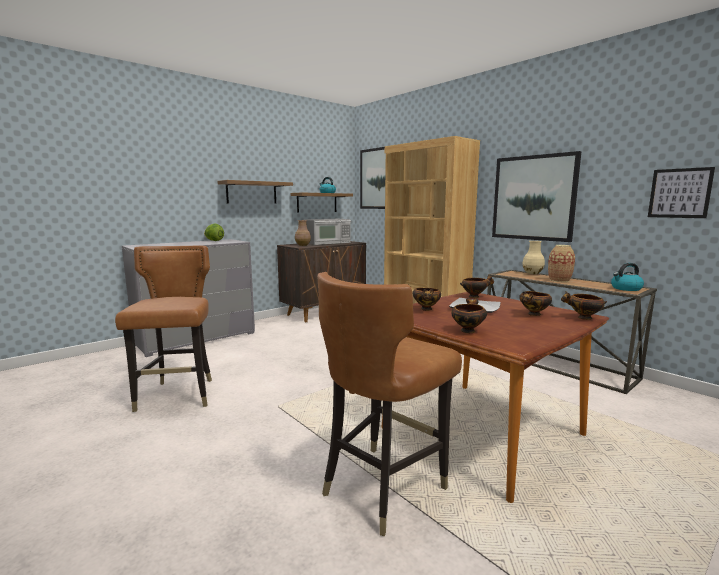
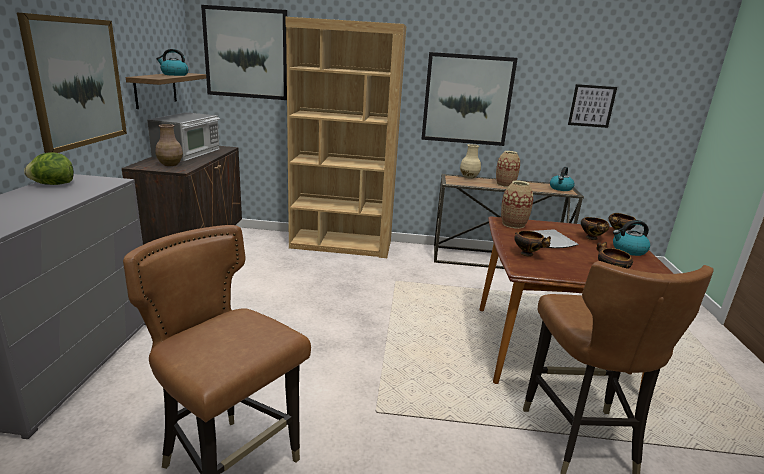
camera: 45 degrees left, 10 degrees up
(251, 192) = (77, 82): shelf -> picture
(475, 297) = (513, 224): bowl -> vase
(550, 326) = (628, 250): none -> kettle

